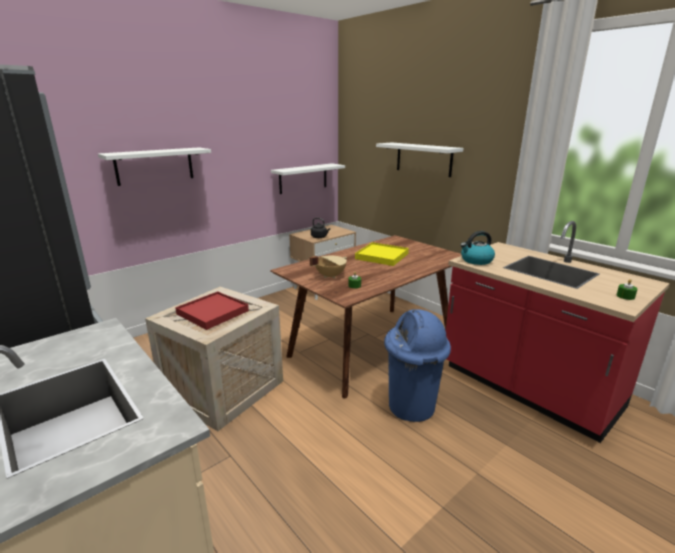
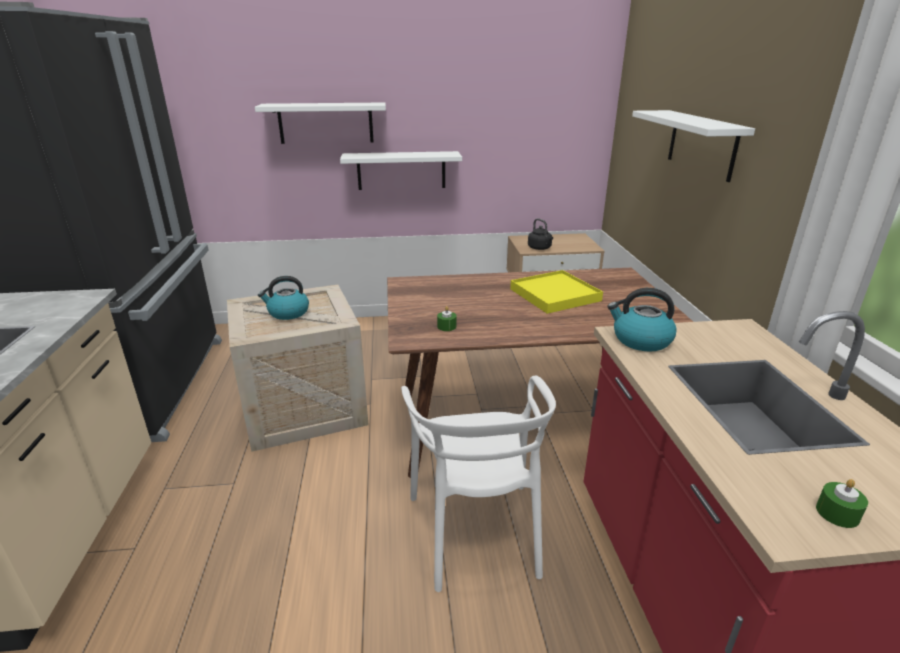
camera: 35 degrees right, 5 degrees up
(213, 312) = (288, 313): red tray -> kettle
(303, 178) = (543, 157): white shelf -> white shelf (401, 170)
(329, 276) = (439, 304): beige cooking pot -> none
(411, 407) = (476, 532): blue trash can -> white chair

